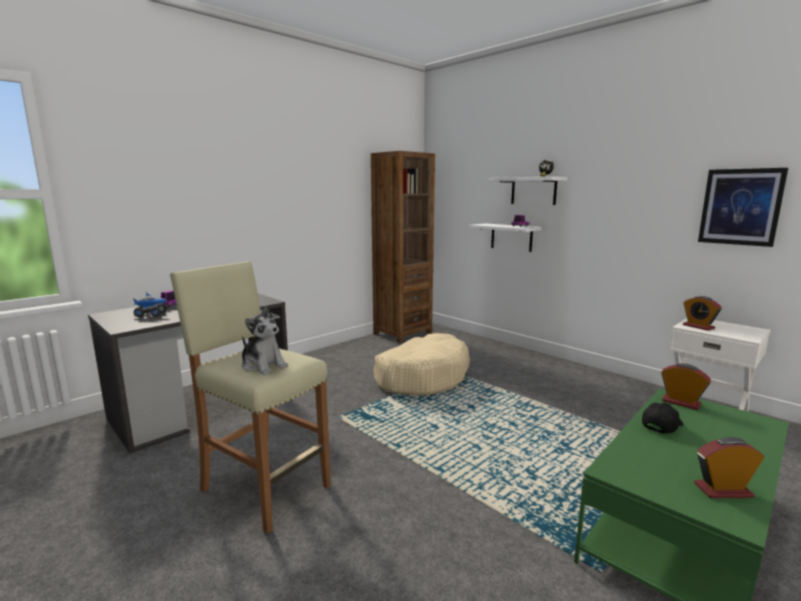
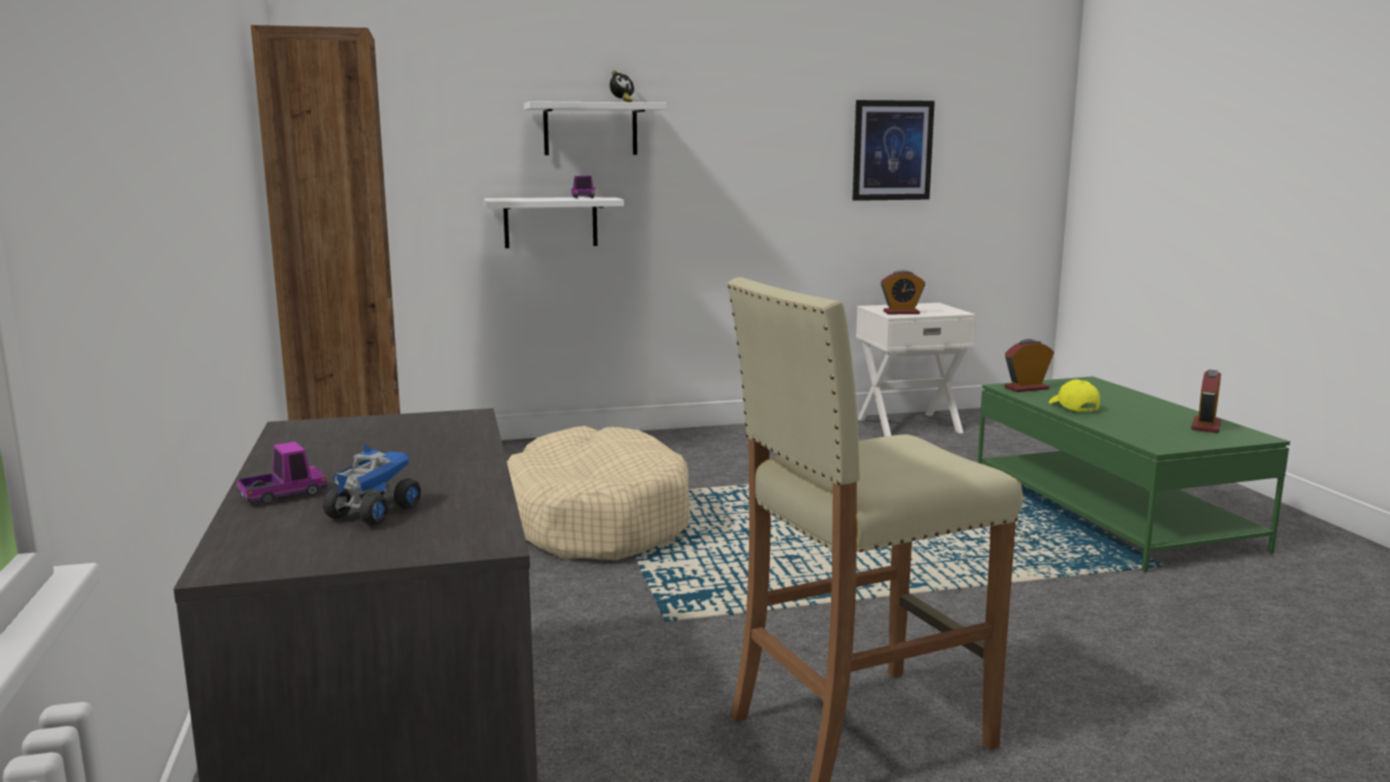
camera: 60 degrees left, 0 degrees up
(263, 366) = (913, 461): plush toy -> none
(661, 425) = (1072, 407): black cap -> yellow cap

